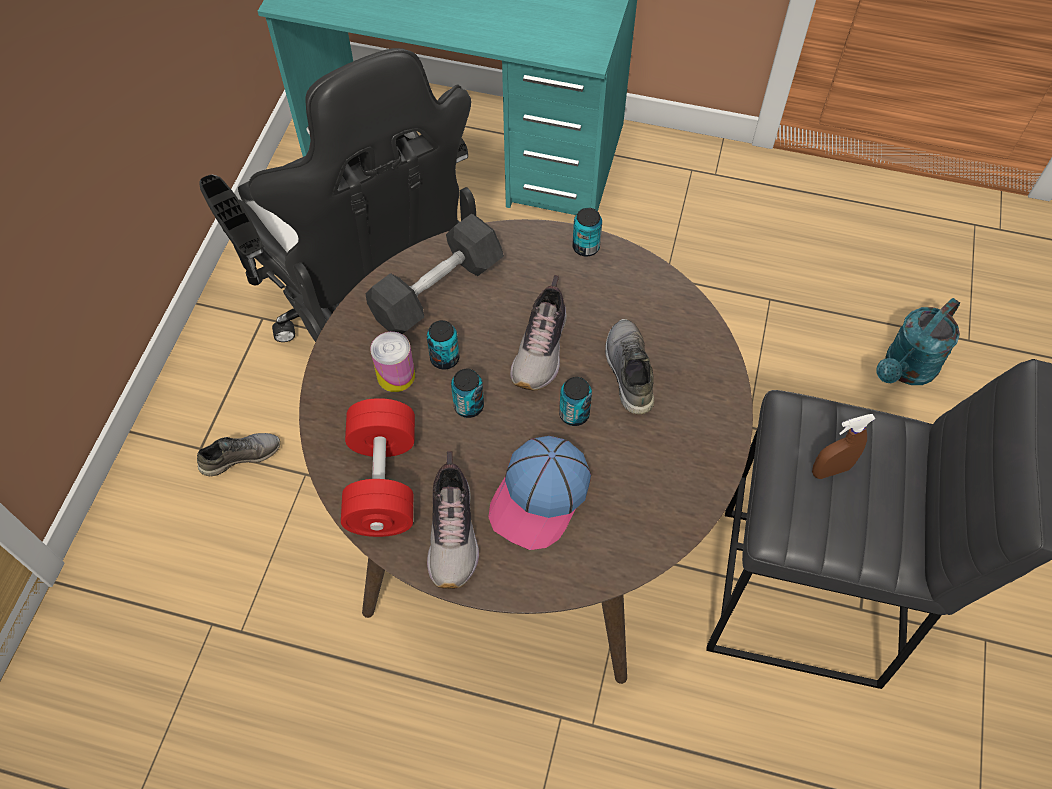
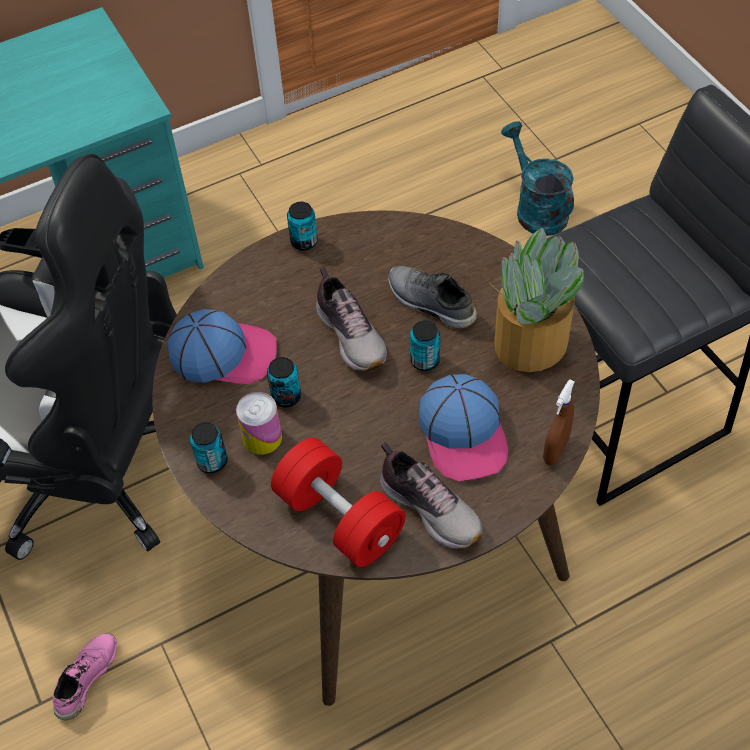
camera: 40 degrees left, 5 degrees down
(240, 455) = (85, 677): grey shoe -> pink shoe
(437, 290) = (224, 354): black dumbbell -> cap
(469, 406) = (343, 415): can -> can (212, 461)
(671, 468) = (529, 343): none -> potted plant
(830, 470) = (624, 267): brown spray bottle -> brown spray bottle (555, 450)
(905, 369) = (536, 208): turquoise watering can -> turquoise watering can turned 150 degrees clockwise

